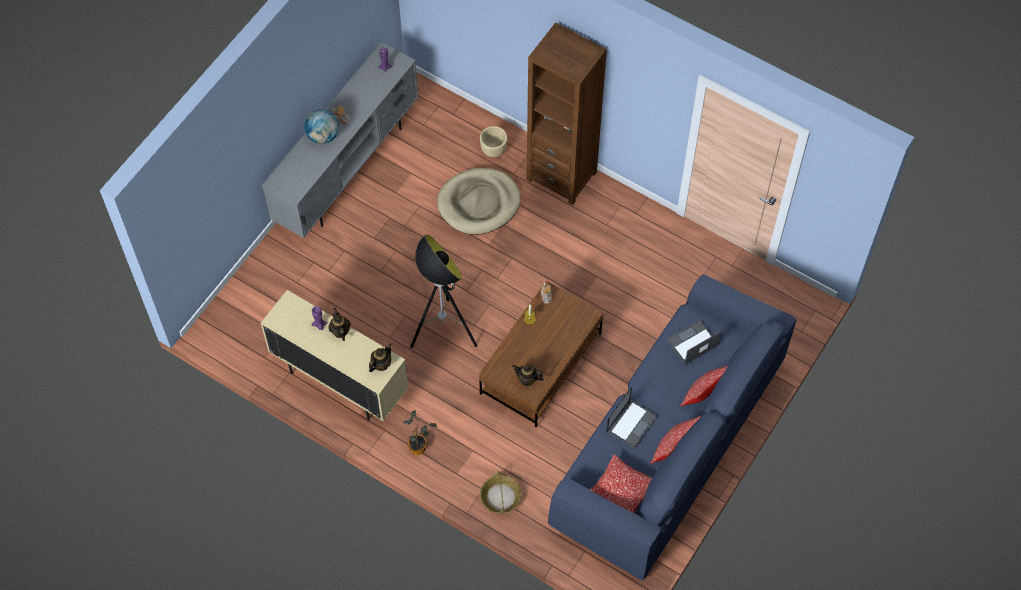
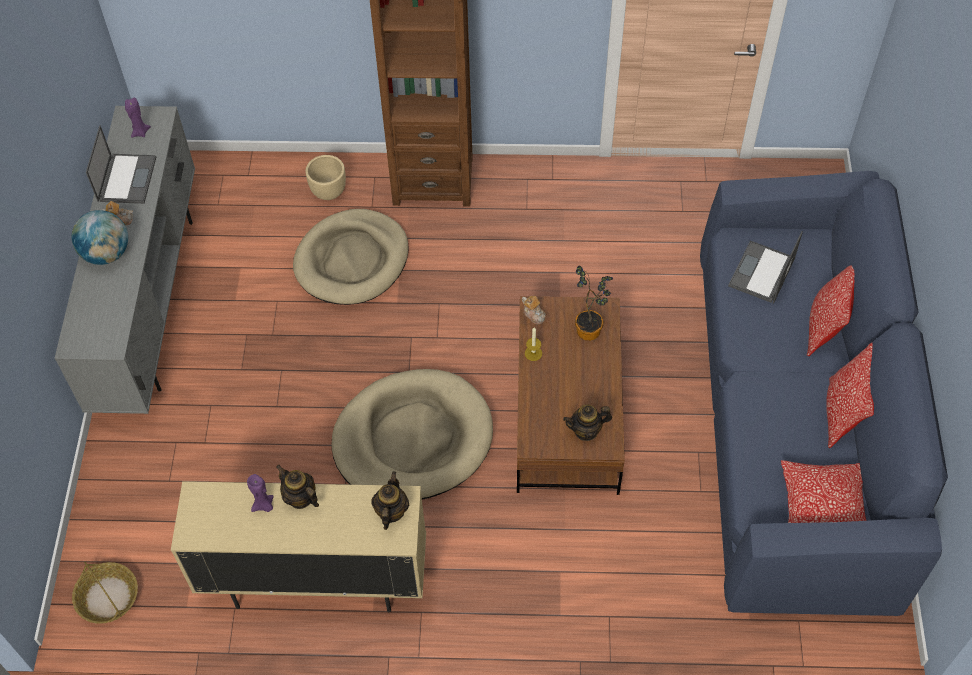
camera: 30 degrees left, 5 degrees down
(420, 447) = (485, 607): potted plant -> potted plant (591, 328)
(443, 331) = (413, 439): floor lamp -> beige dog bed
(500, 497) = (639, 613): basket -> basket (107, 597)
(631, 423) = (767, 410): laptop -> laptop (126, 178)

